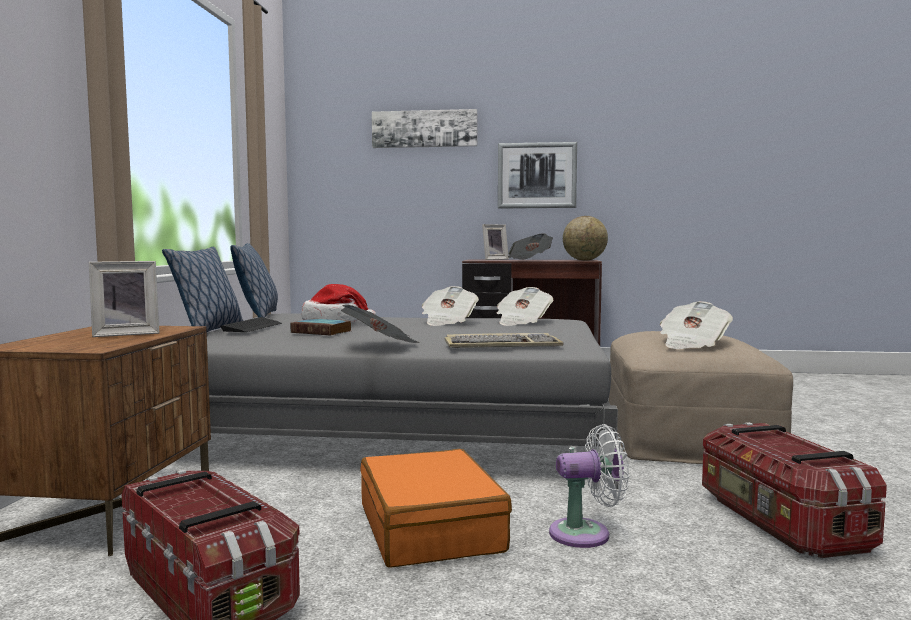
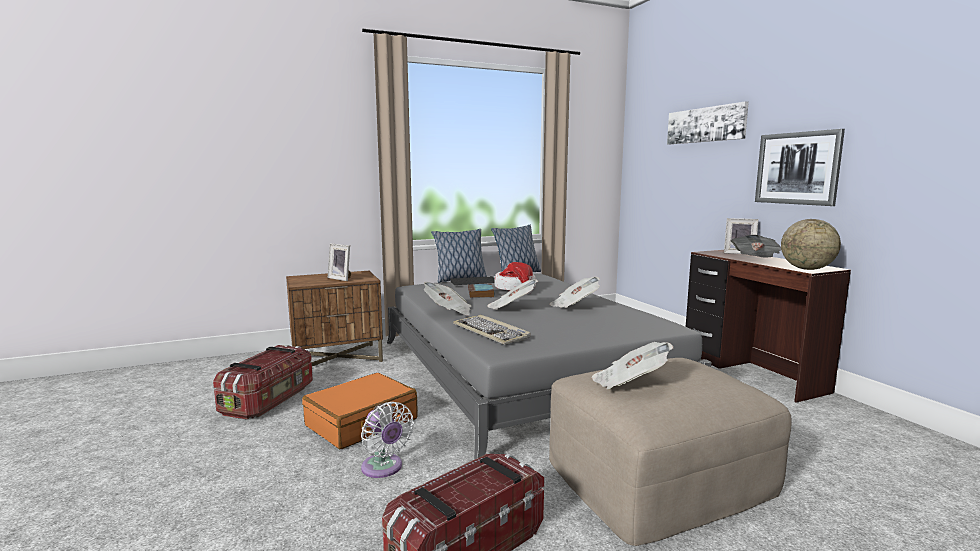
camera: 60 degrees right, 5 degrees up
(522, 322) = (621, 320): newspaper -> newspaper (511, 308)

